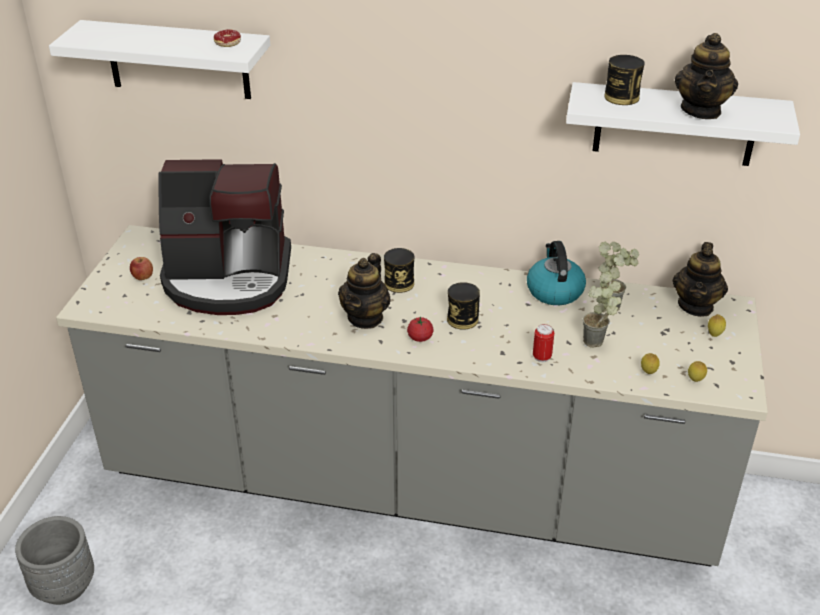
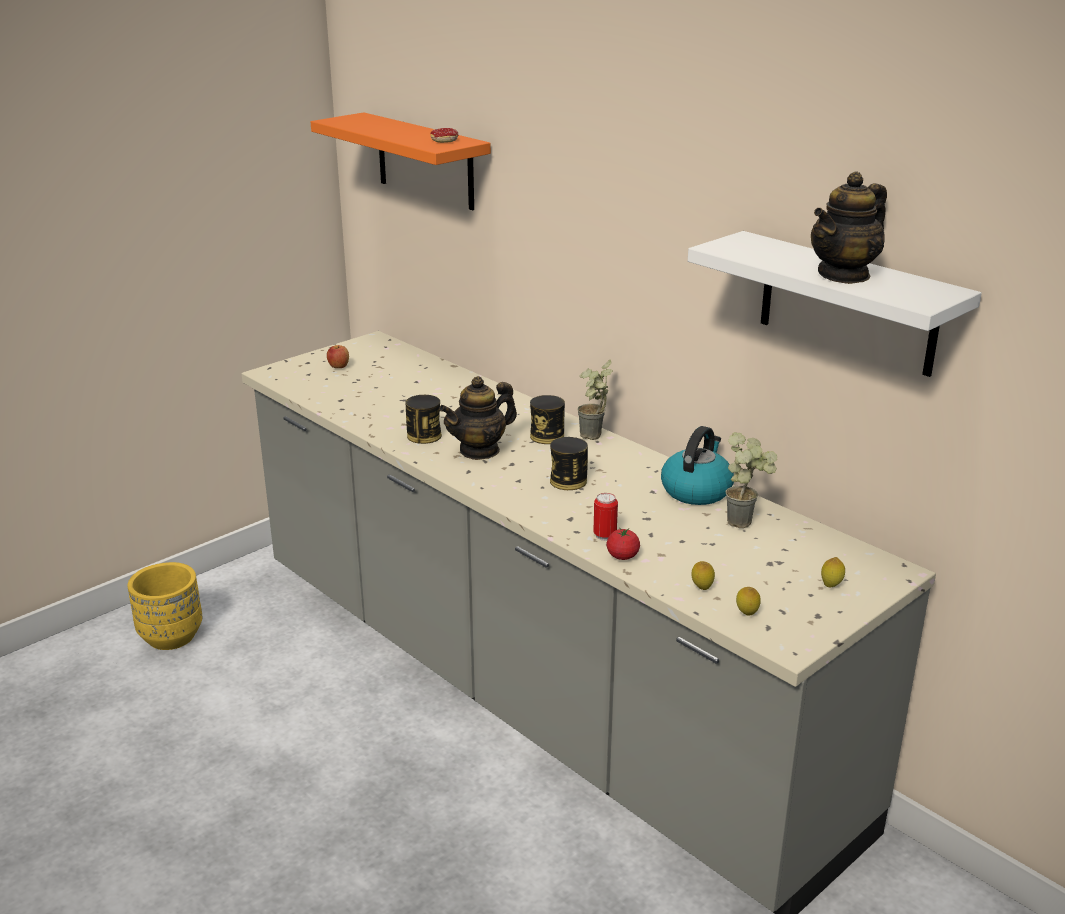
camera: 35 degrees right, 10 degrees down
(64, 586) = (171, 636): grey planter -> yellow planter
(178, 60) = (425, 161): white shelf -> orange shelf
(228, 279) = (403, 388): coffee machine -> none
(420, 338) = (507, 481): tomato -> tomato (622, 556)
(599, 344) = (681, 547): potted plant -> potted plant (593, 438)
(621, 97) = (771, 249): can -> can (424, 436)
(696, 306) = (845, 555): teapot -> none

